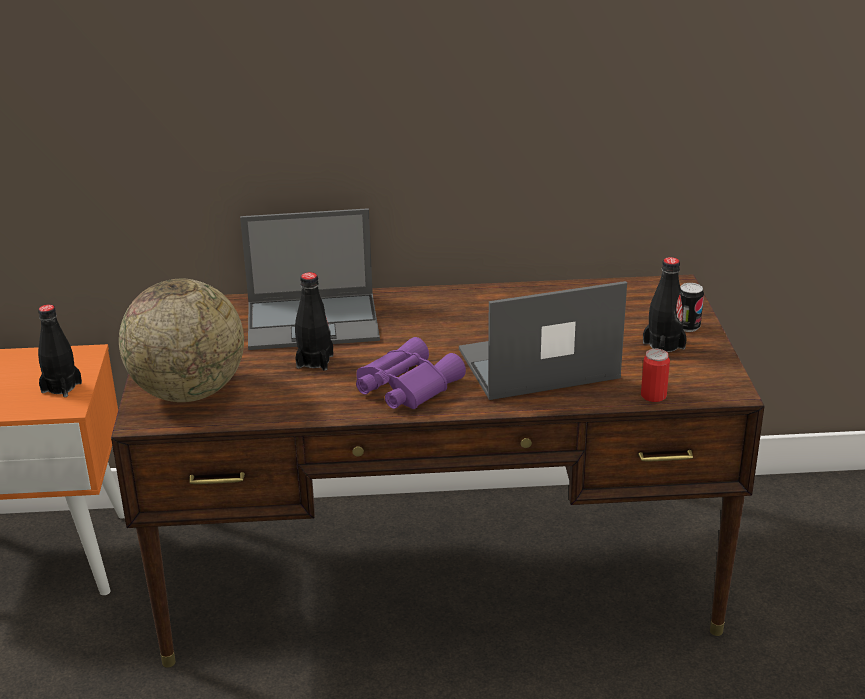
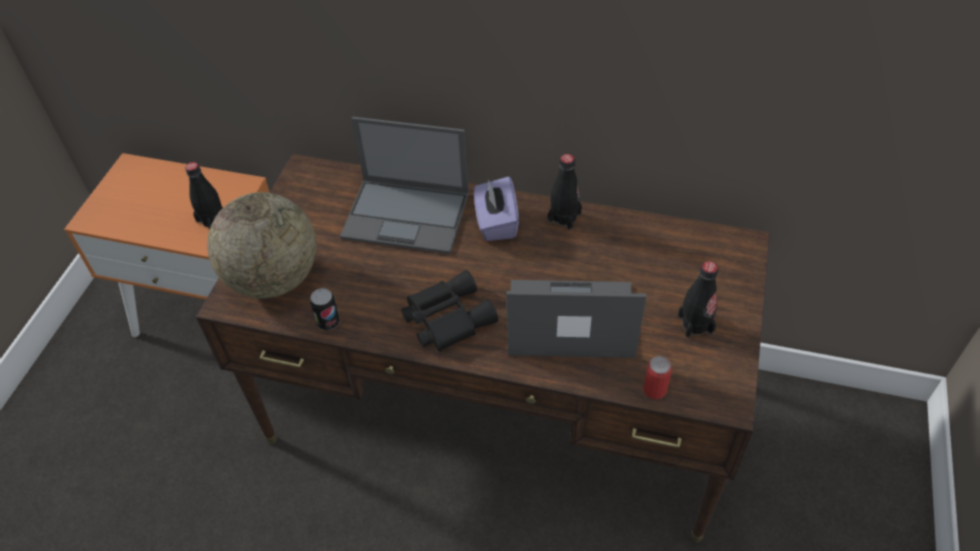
camera: 20 degrees right, 20 degrees up
(315, 361) = (387, 266): black bottle -> black bottle (564, 217)
(405, 386) = (446, 317): purple binoculars -> black binoculars
(415, 311) = (496, 222): none -> purple tissue box
(687, 327) = (729, 304): can -> can (328, 322)

